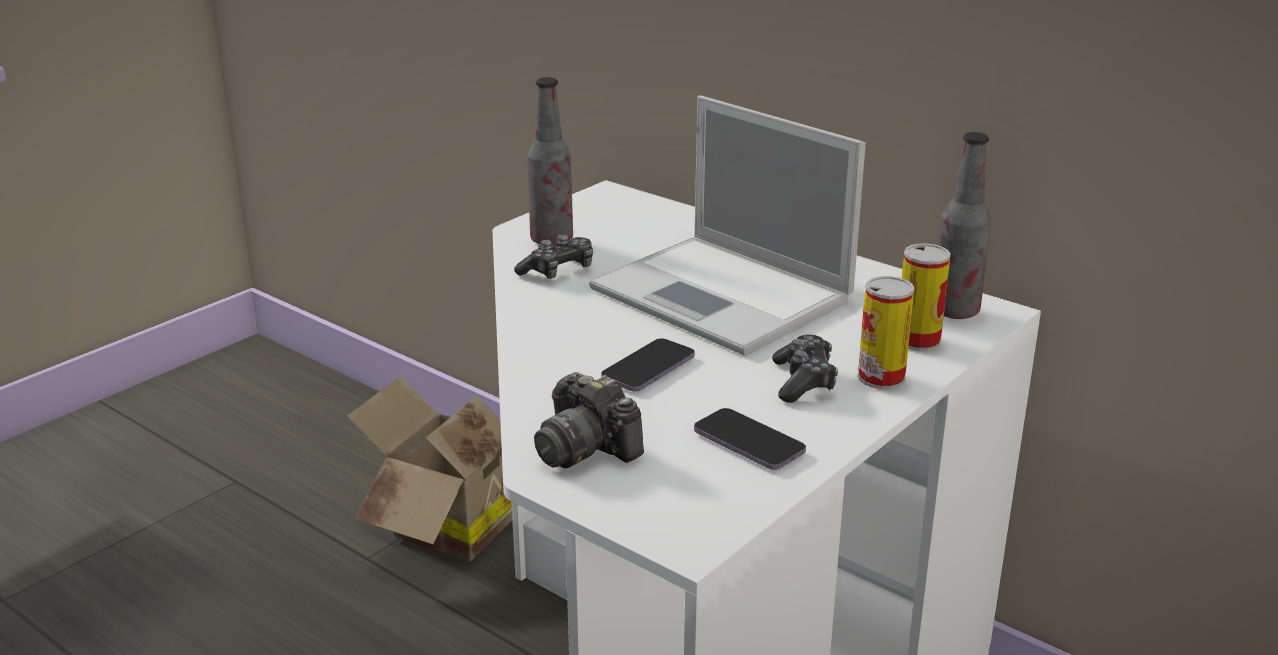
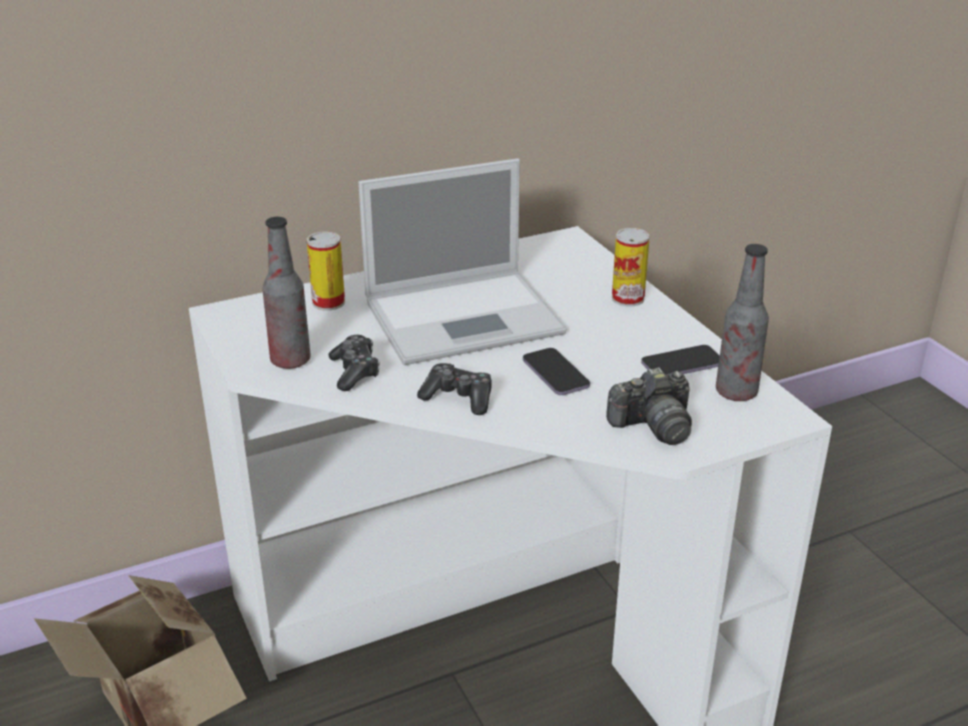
camera: 65 degrees left, 5 degrees up
(804, 381) = (614, 324): game controller -> game controller (458, 398)
(918, 340) = (588, 272): can -> can (328, 302)
(955, 311) = (559, 249): bottle -> bottle (736, 392)

